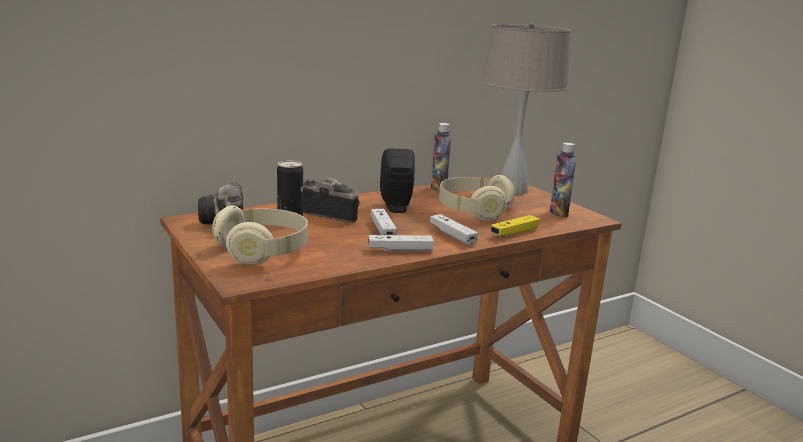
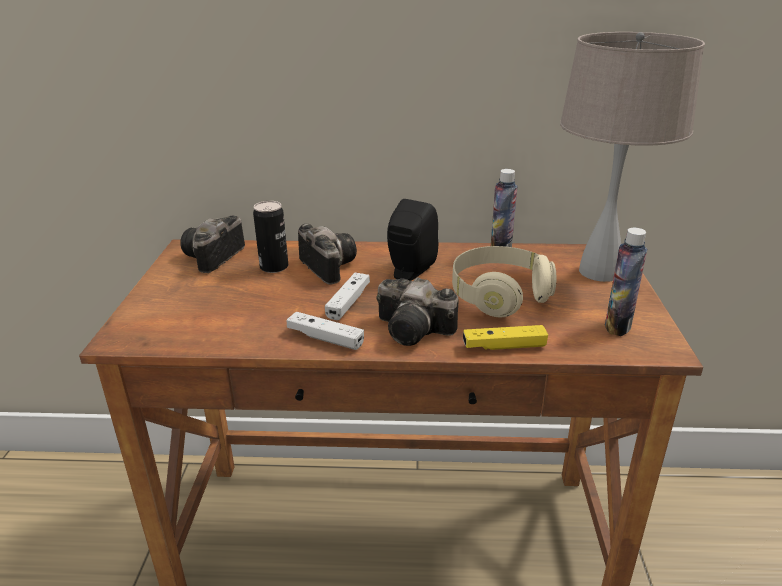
camera: 35 degrees right, 10 degrees up
(263, 250) = (193, 303): beige headphones -> none
(452, 235) = (417, 331): white game controller -> camera

